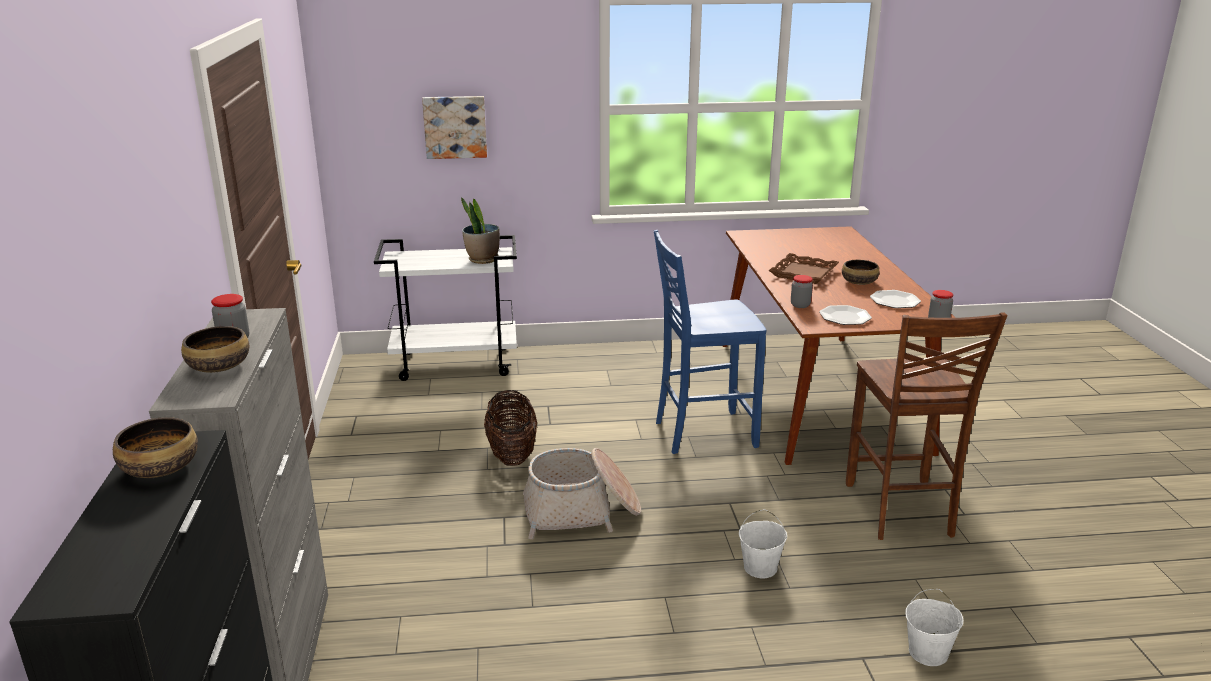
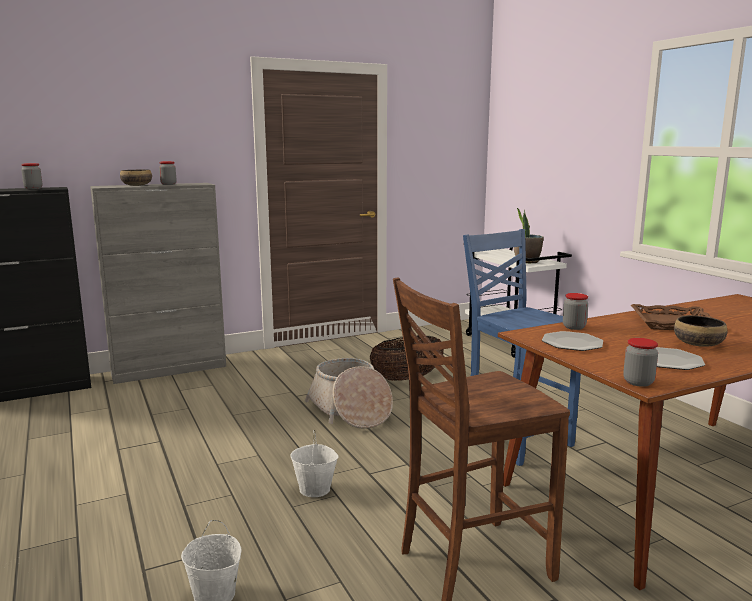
camera: 70 degrees right, 10 degrees down
(160, 467) = (33, 188): bowl -> jar
(455, 126) = (550, 160): picture -> none

